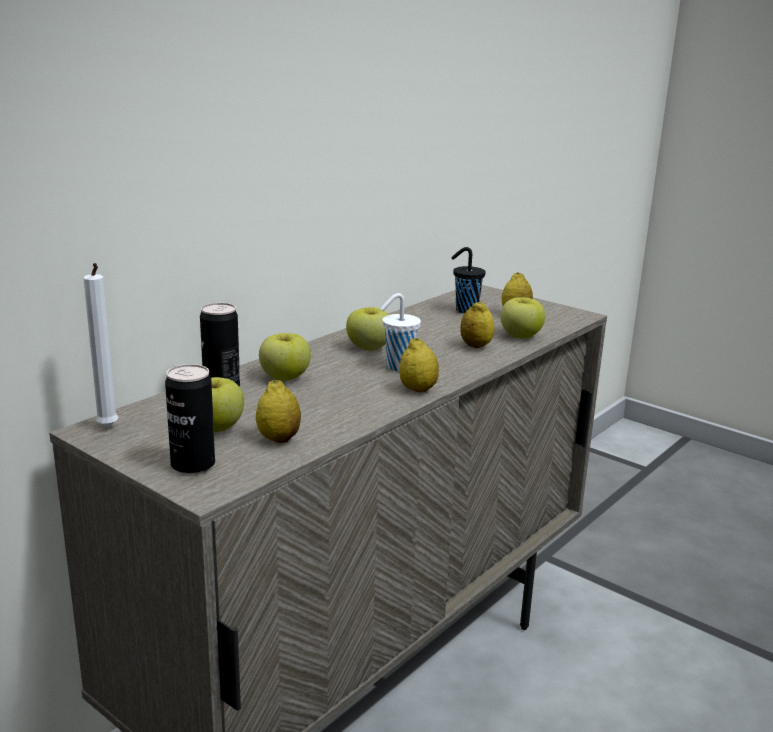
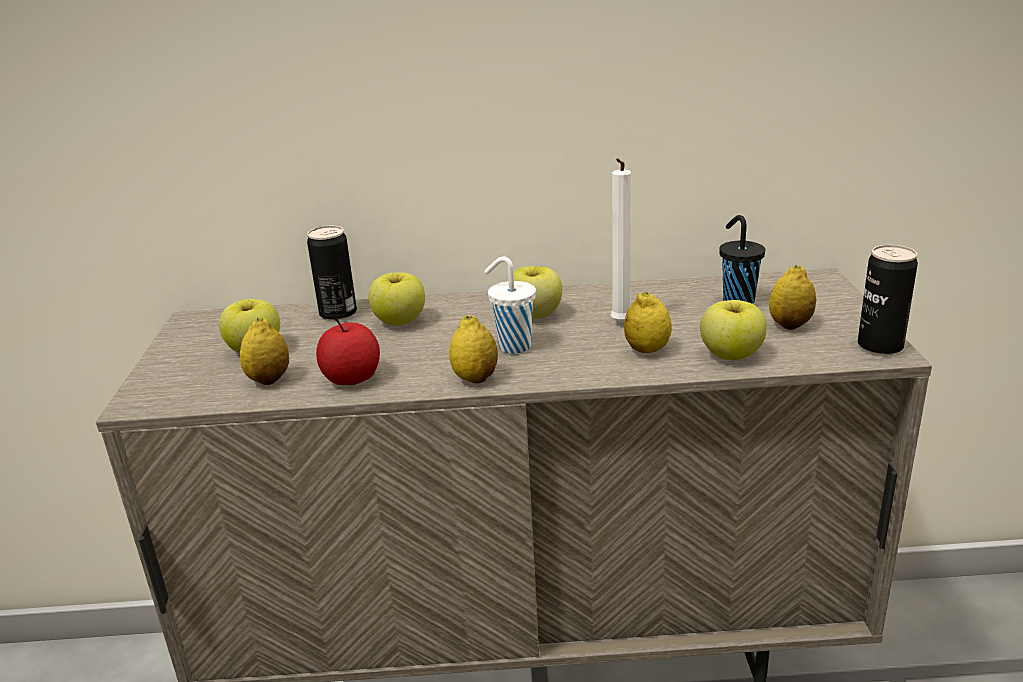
camera: 50 degrees right, 5 degrees up
(108, 429) = (201, 322): white candle -> white candle (620, 324)
(193, 465) = (177, 376): can -> can (880, 346)
(339, 417) = (352, 378): none -> apple

